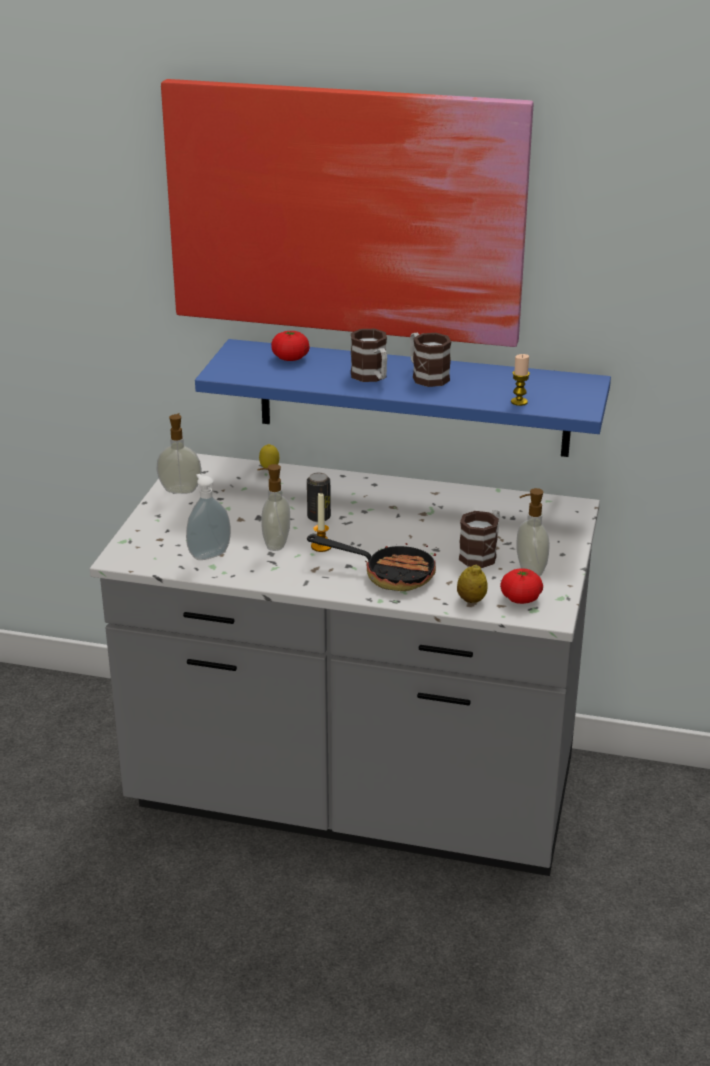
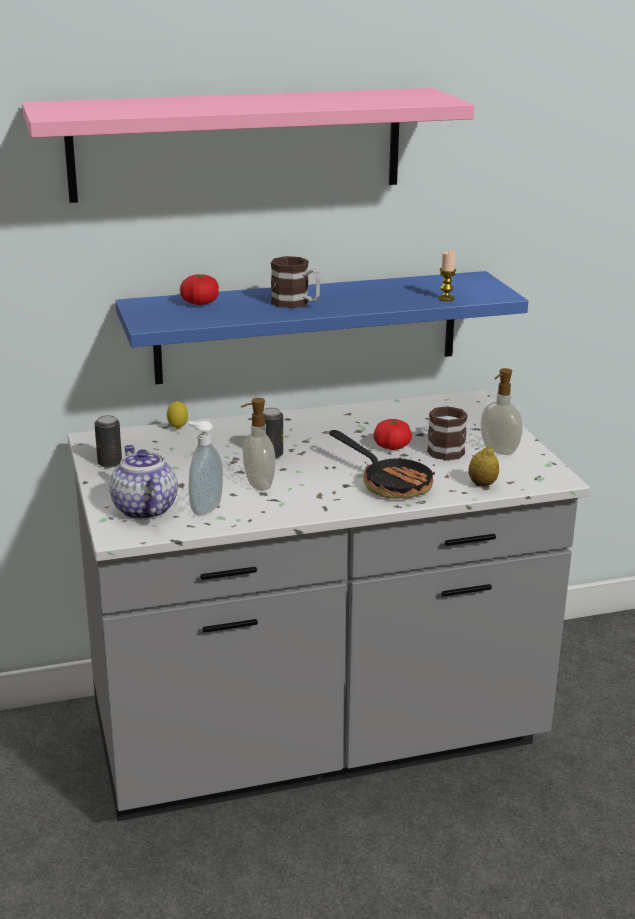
camera: 30 degrees left, 5 degrees down
(162, 540) = (143, 509): none -> teapot
(180, 490) = (109, 463): soap dispenser -> can
(321, 546) = (302, 476): candle -> none
(345, 212) = (237, 144): picture -> pink shelf
(388, 574) = (389, 482): frying pan -> frying pan turned 60 degrees clockwise
(426, 376) = (341, 295): mug -> none
(520, 599) = (519, 473): tomato -> tomato (392, 447)

